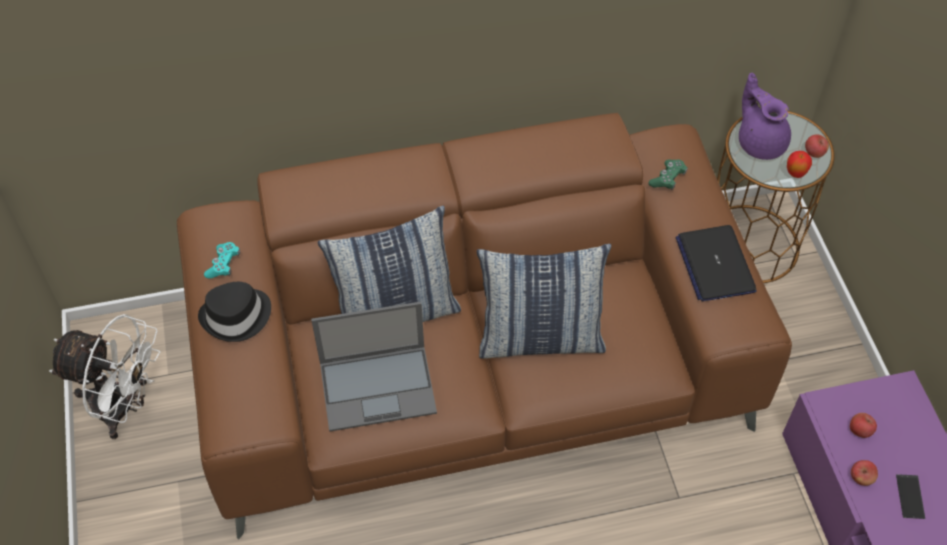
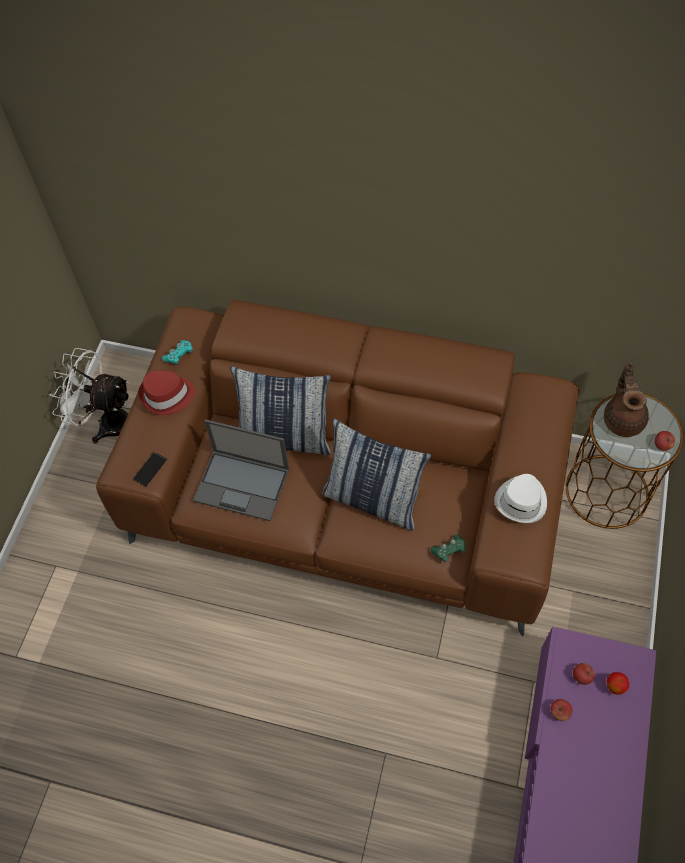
camera: 30 degrees right, 5 degrees up
(124, 407) = (107, 422): white fan -> white fan turned 150 degrees clockwise
(237, 316) = (167, 396): black hat -> red hat
(667, 179) = (527, 419): green game controller -> green game controller (449, 550)
(715, 264) = (521, 501): laptop -> white hat
(760, 142) = (623, 419): purple teapot -> brown teapot
(795, 174) = (635, 456): apple -> apple (614, 687)
(910, 496) = (589, 745): phone -> phone (150, 469)

